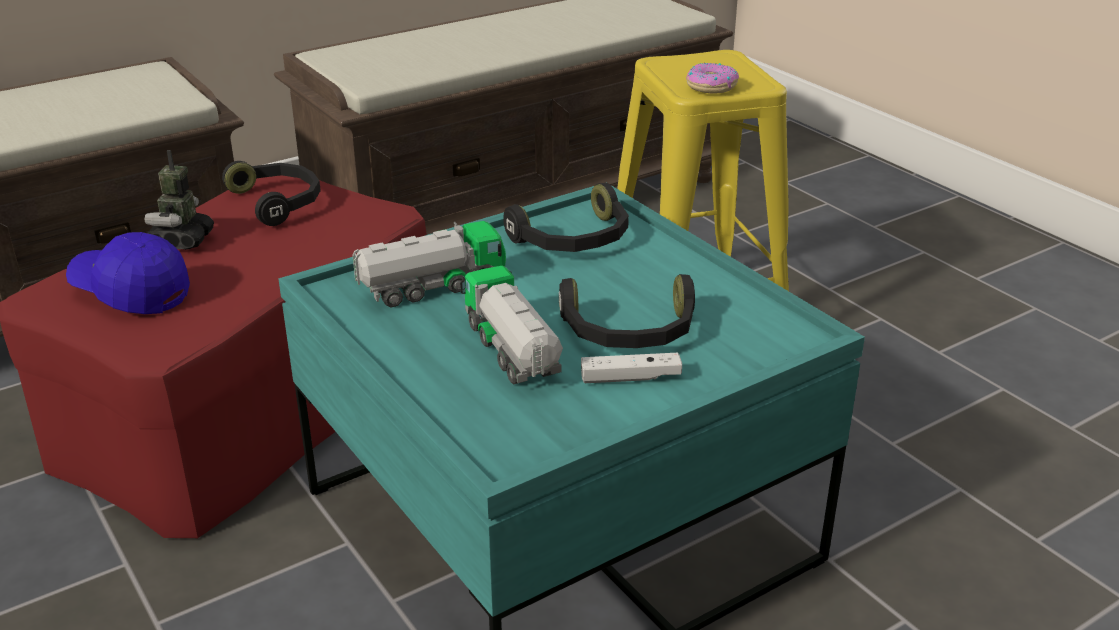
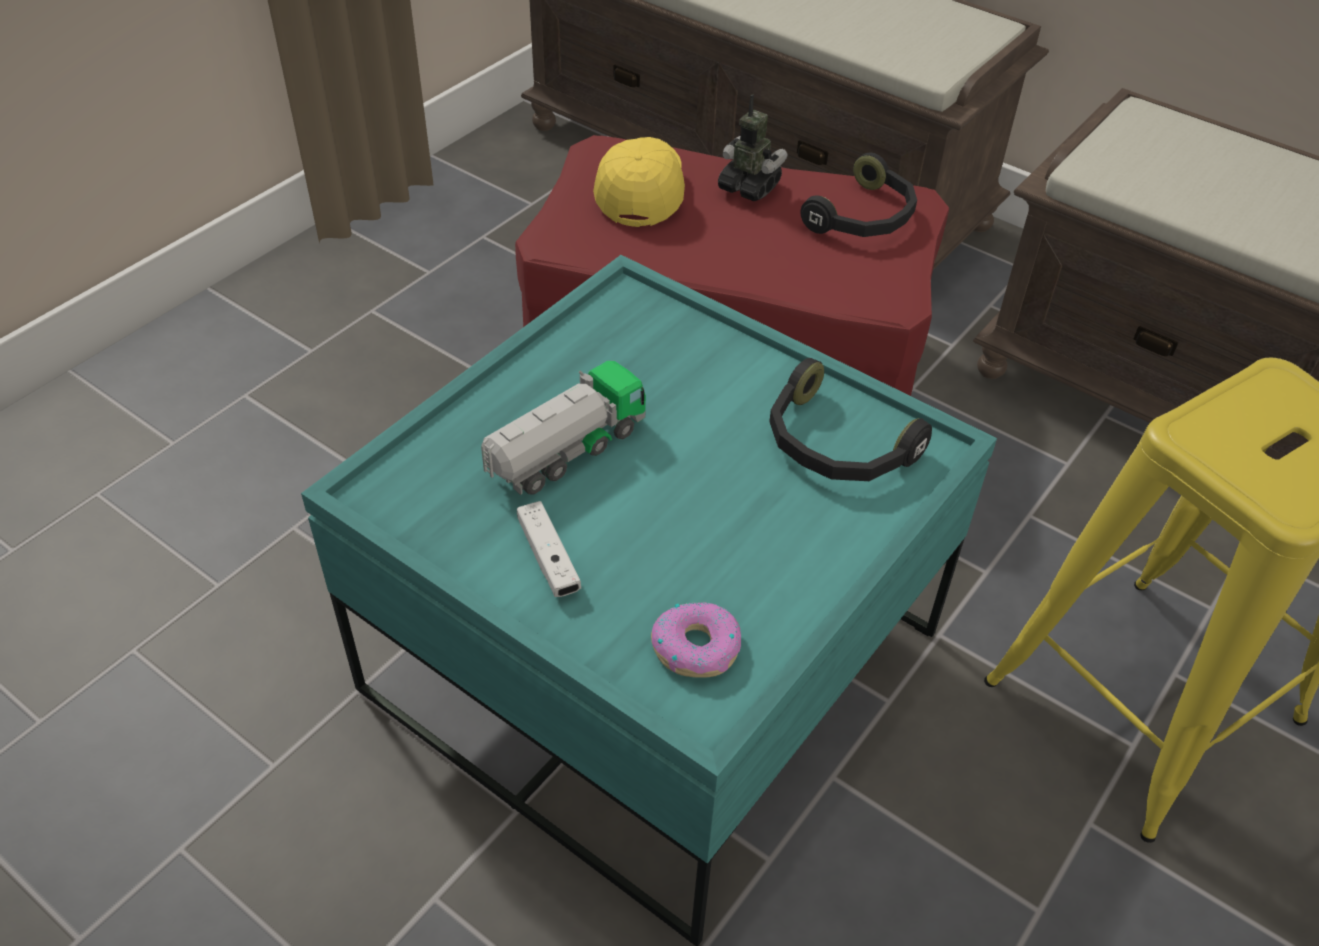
camera: 70 degrees right, 15 degrees up
(131, 292) = (641, 193): blue cap -> yellow cap
(182, 240) = (749, 187): toy robot -> toy robot turned 45 degrees clockwise
(432, 287) = (665, 361): toy truck -> none
(629, 332) = (643, 538): black headphones -> none
(711, 86) = (1232, 451): donut -> donut (696, 647)

